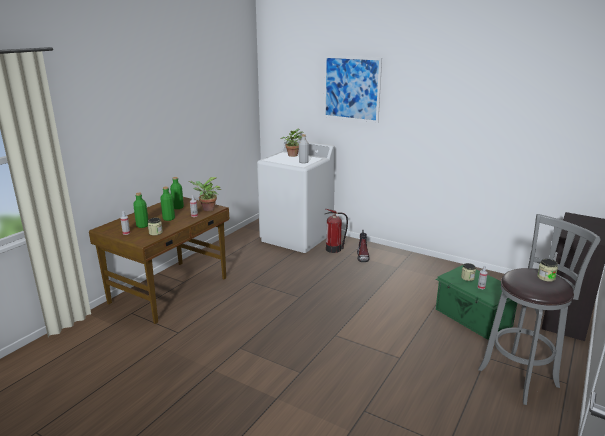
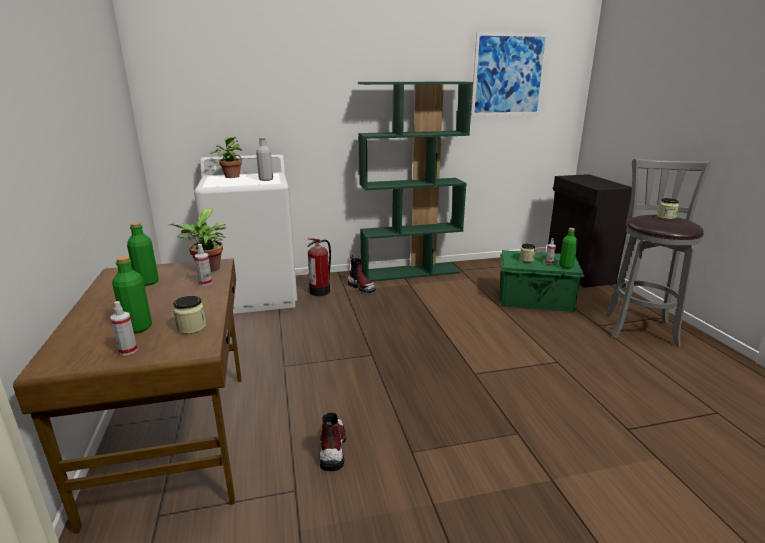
camera: 45 degrees left, 0 degrees up
(169, 219) = (168, 301): green bottle -> green bottle (566, 266)
(213, 326) = (332, 448): none -> boot
(351, 88) = (297, 71): picture -> picture (508, 75)
(415, 259) = (411, 272): none -> green bookcase

